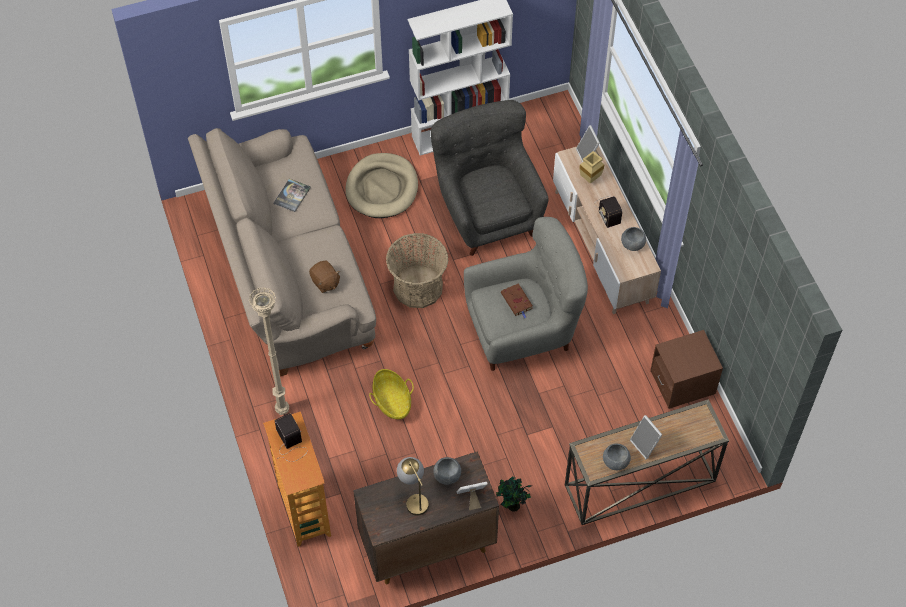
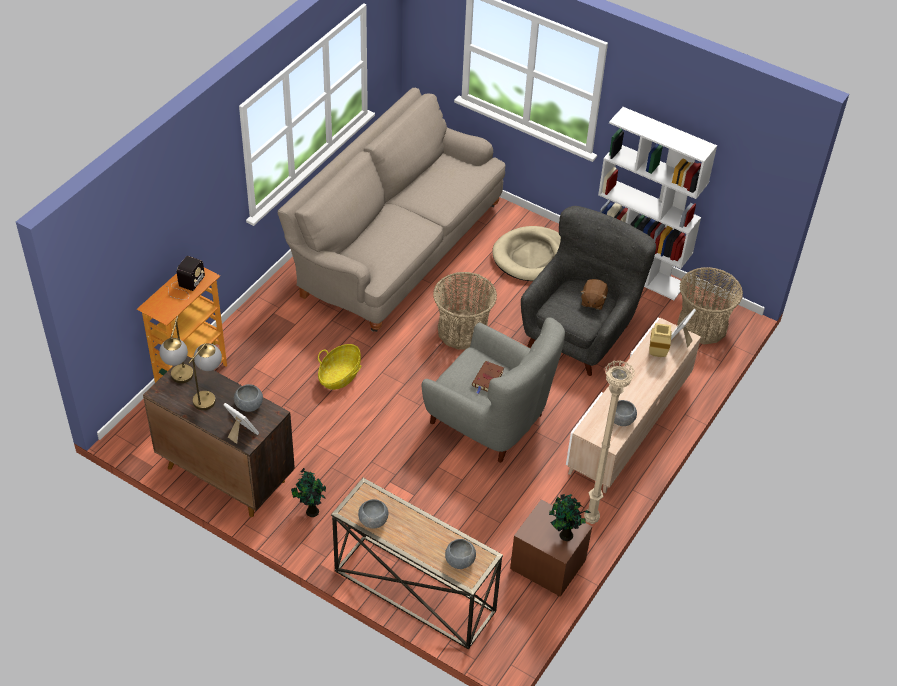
camera: 50 degrees right, 10 degrees down
(282, 409) = (271, 315): beige floor lamp -> beige floor lamp (592, 519)
(292, 195) = (438, 184): book -> none
(325, 282) = (378, 246): brown plush toy -> brown plush toy (593, 301)
(381, 510) = (180, 381): none -> table lamp
(547, 131) = (702, 325): none -> basket
(608, 210) = (637, 383): radio -> none
(645, 445) = (410, 533): picture frame -> none
(693, 429) = (459, 560): none -> grey bowl
(699, 351) = (565, 535): none -> potted plant

